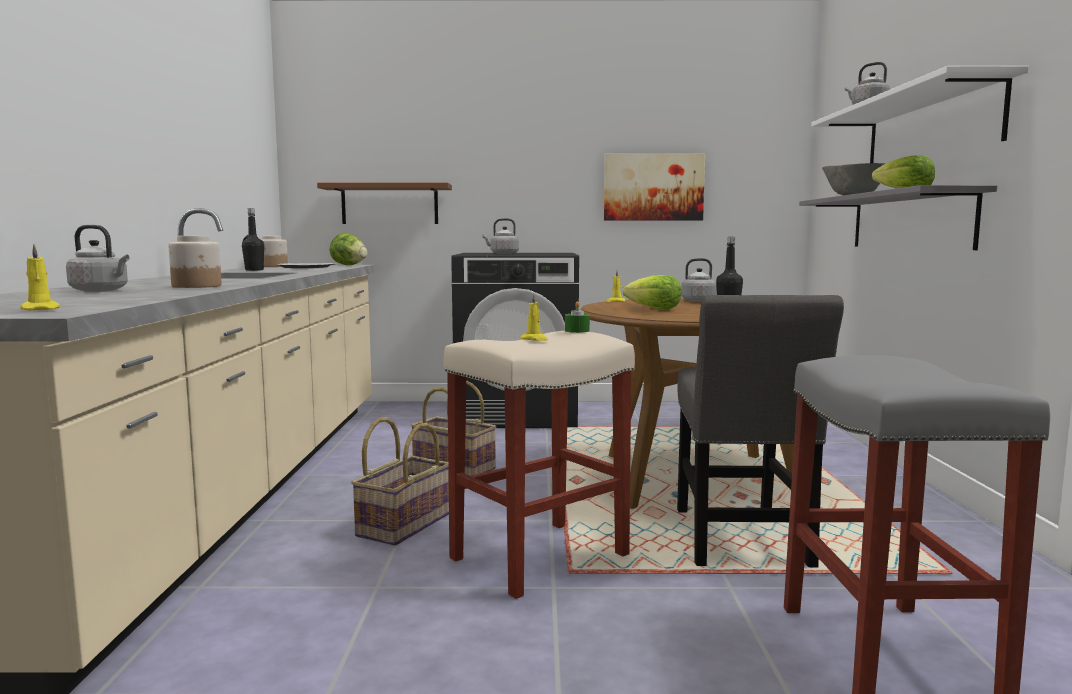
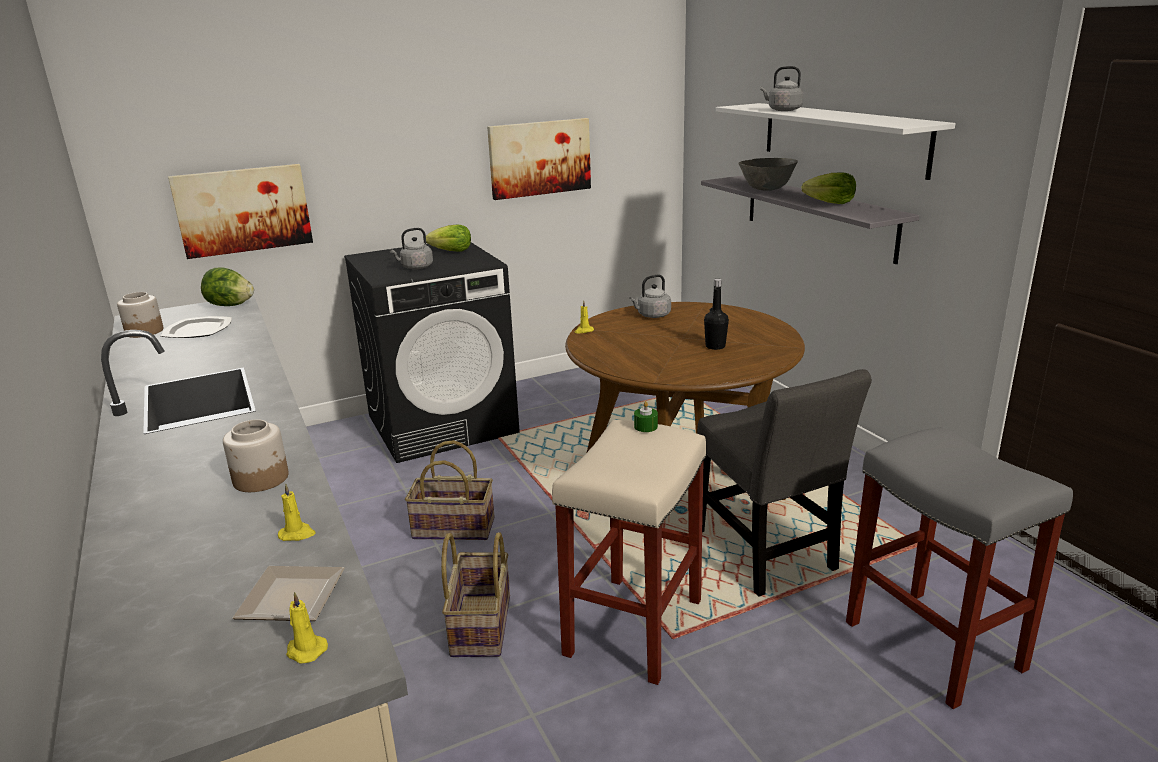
camera: 25 degrees left, 15 degrees up
(88, 302) = (293, 600): none -> plate
(101, 291) = (190, 534): grey kettle -> none
(254, 270) = (160, 361): black bottle -> none
(389, 204) = (243, 210): brown shelf -> picture
(535, 339) = (628, 454): yellow candle -> yellow candle (297, 534)
(654, 309) = (647, 351): lettuce -> lettuce (452, 251)

